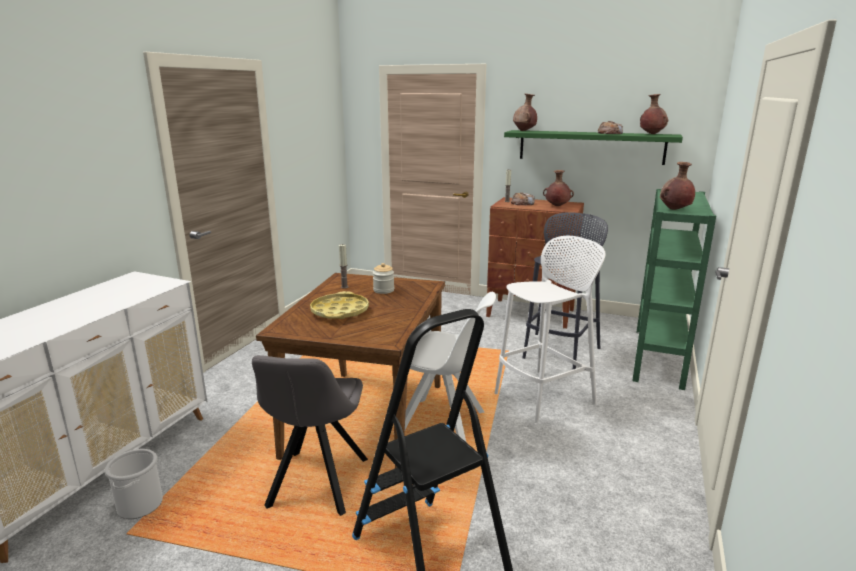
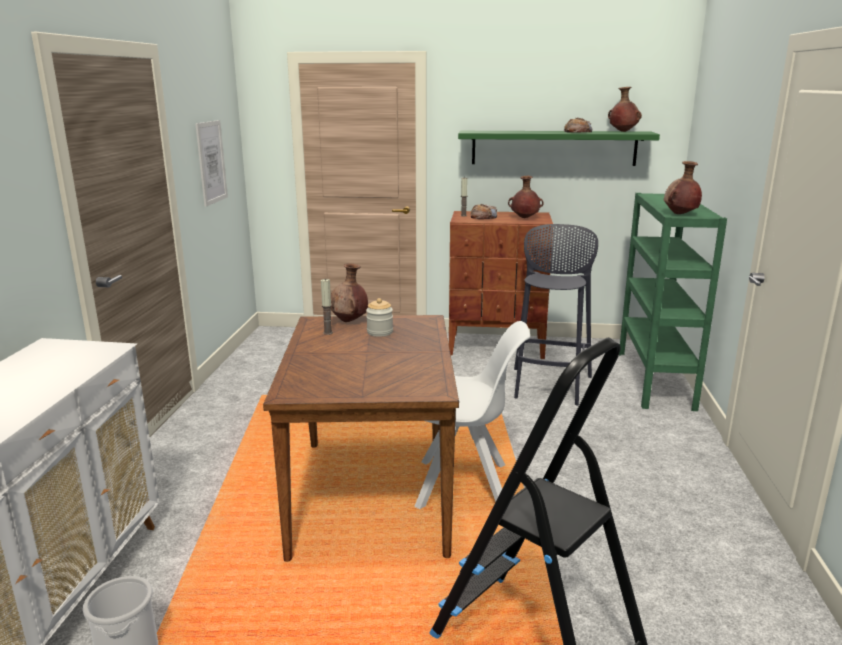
camera: 15 degrees left, 0 degrees up
(311, 150) = (211, 162): none -> picture
(317, 482) = (352, 580): grey chair -> none
(339, 311) = (347, 363): yellow tray -> none
(524, 131) = (478, 131): brown vase -> brown vase (349, 321)
(543, 396) = (559, 437): white stool -> none

